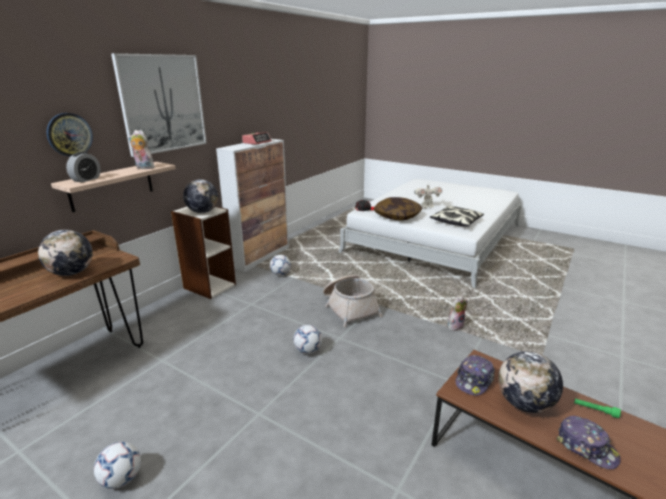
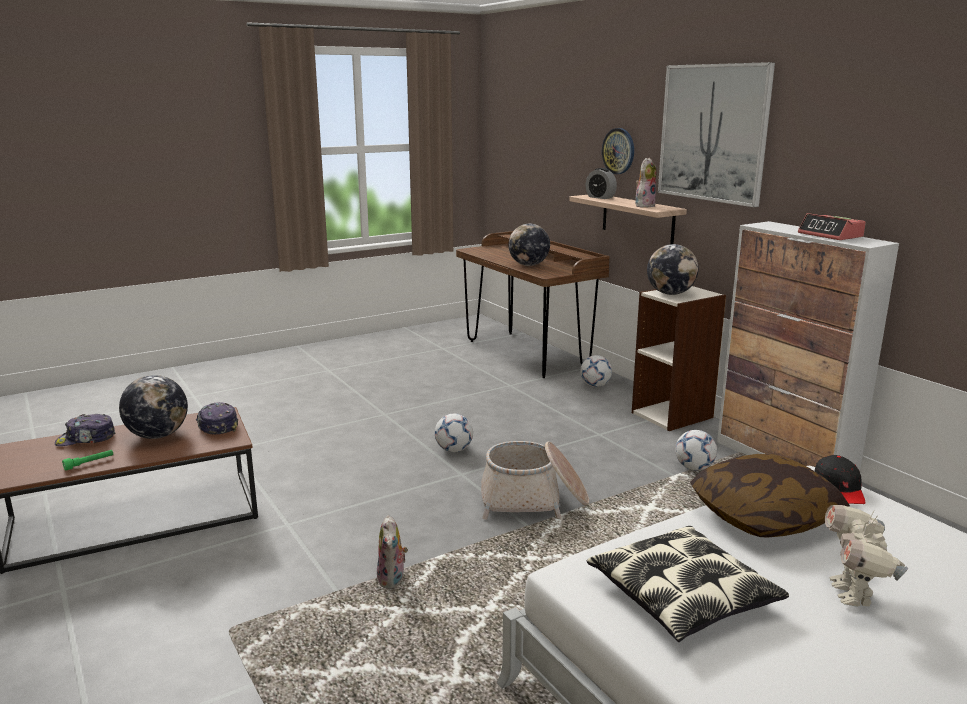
camera: 115 degrees right, 5 degrees down
(122, 479) = (378, 371): football -> football (595, 385)

